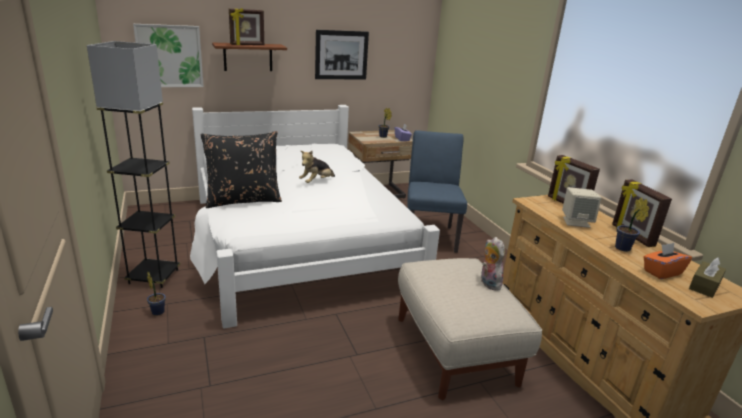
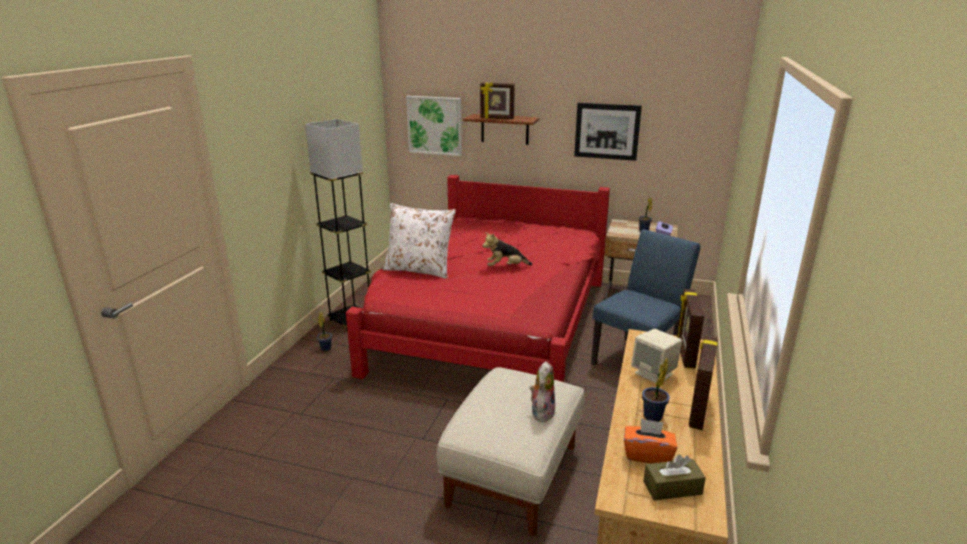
camera: 40 degrees right, 0 degrees up
(243, 200) = (419, 270): black pillow -> white pillow
(297, 241) = (492, 324): white bed -> red bed

